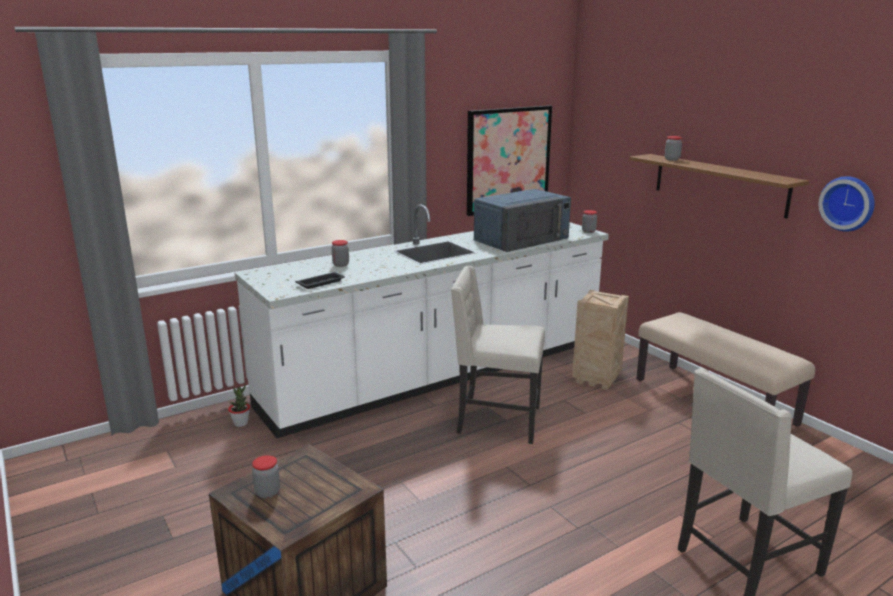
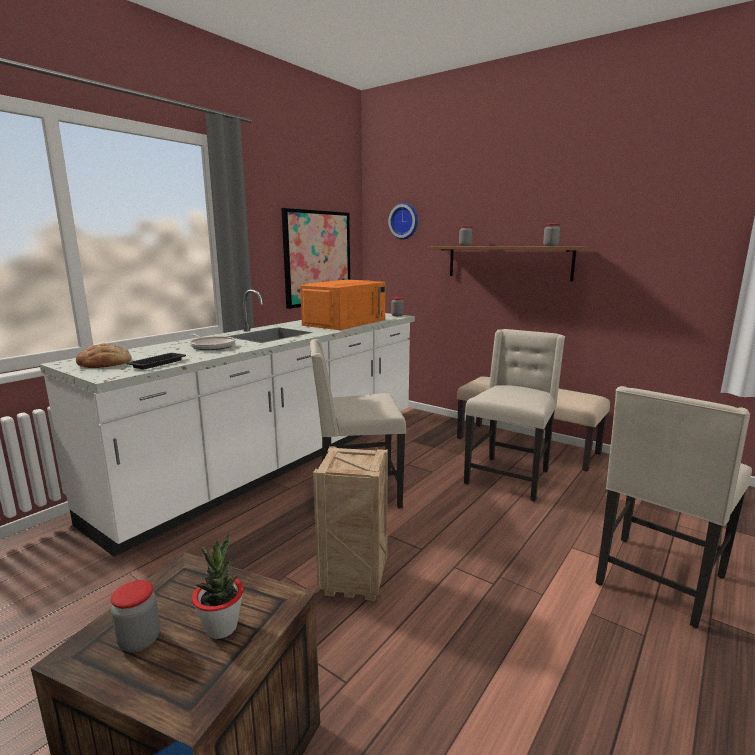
camera: 20 degrees left, 5 degrees down
(241, 423) = (61, 547): potted plant -> potted plant (221, 627)
(281, 277) = (105, 363): none -> bread
(341, 264) = (174, 349): jar -> jar (550, 246)
(373, 264) = (212, 346): none -> frying pan
(521, 239) = (345, 322): blue microwave -> orange microwave
(595, 379) = (424, 443): crate -> crate (352, 581)
(666, 433) = (509, 477): none -> beige chair
(848, 203) = (627, 260): wall clock -> wall clock (405, 221)

